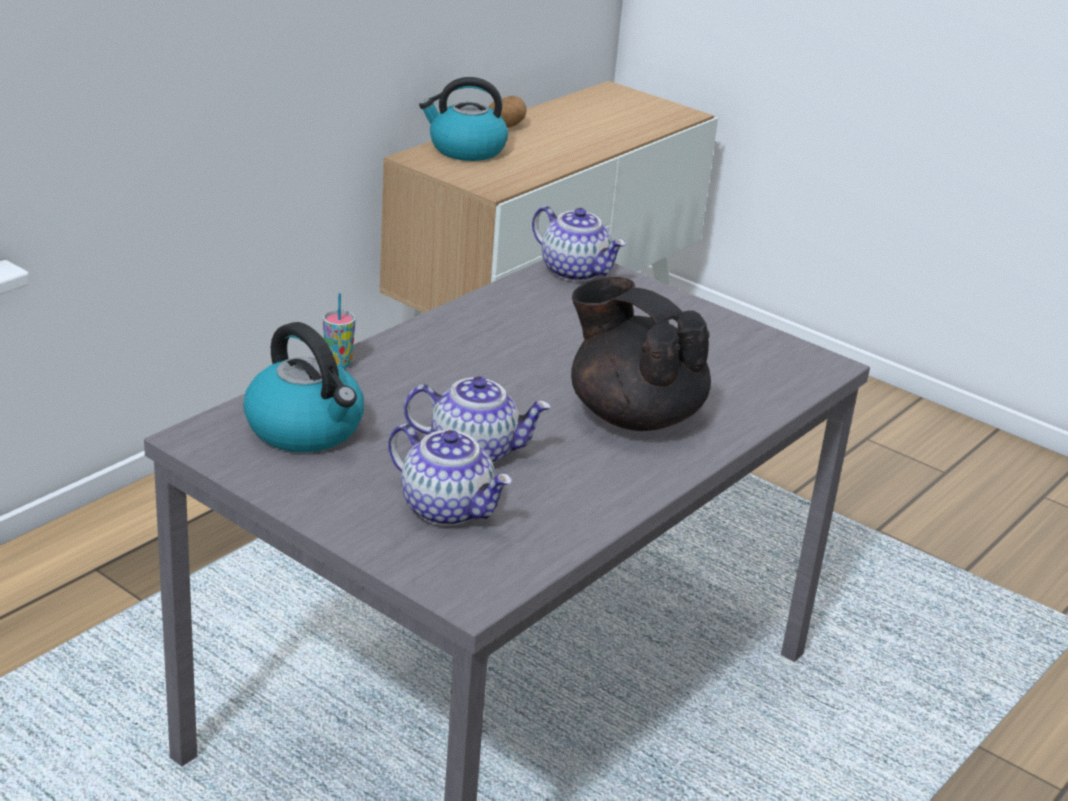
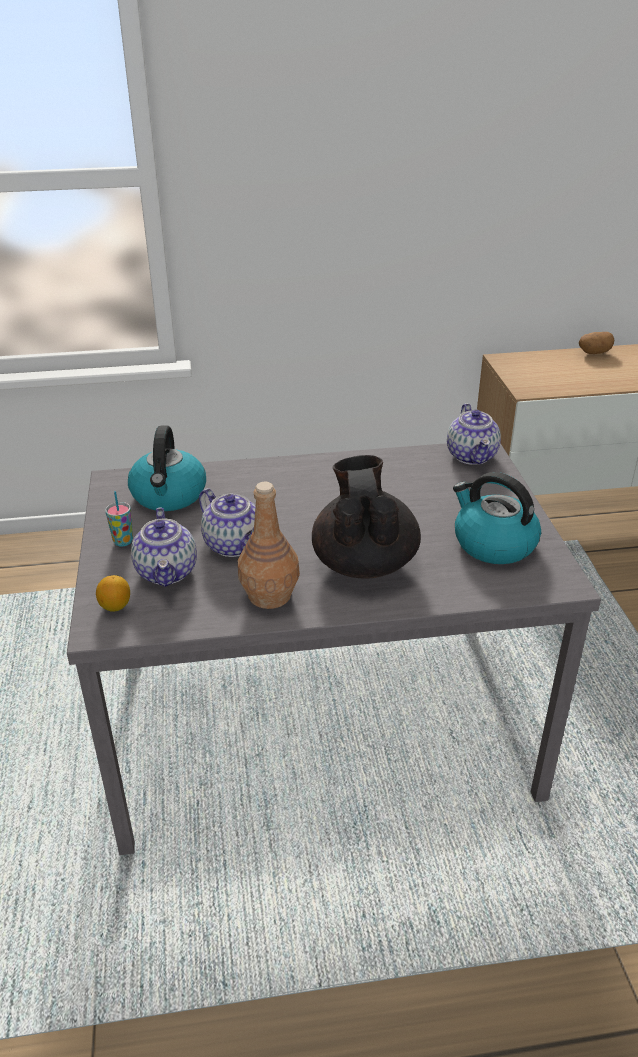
camera: 45 degrees right, 5 degrees up
(338, 364) = (242, 465): cup -> cup (123, 541)
(449, 567) = (115, 606): none -> lemon
(466, 150) = (544, 361): kettle -> kettle (493, 544)
(594, 484) = (270, 595): none -> brown bottle

